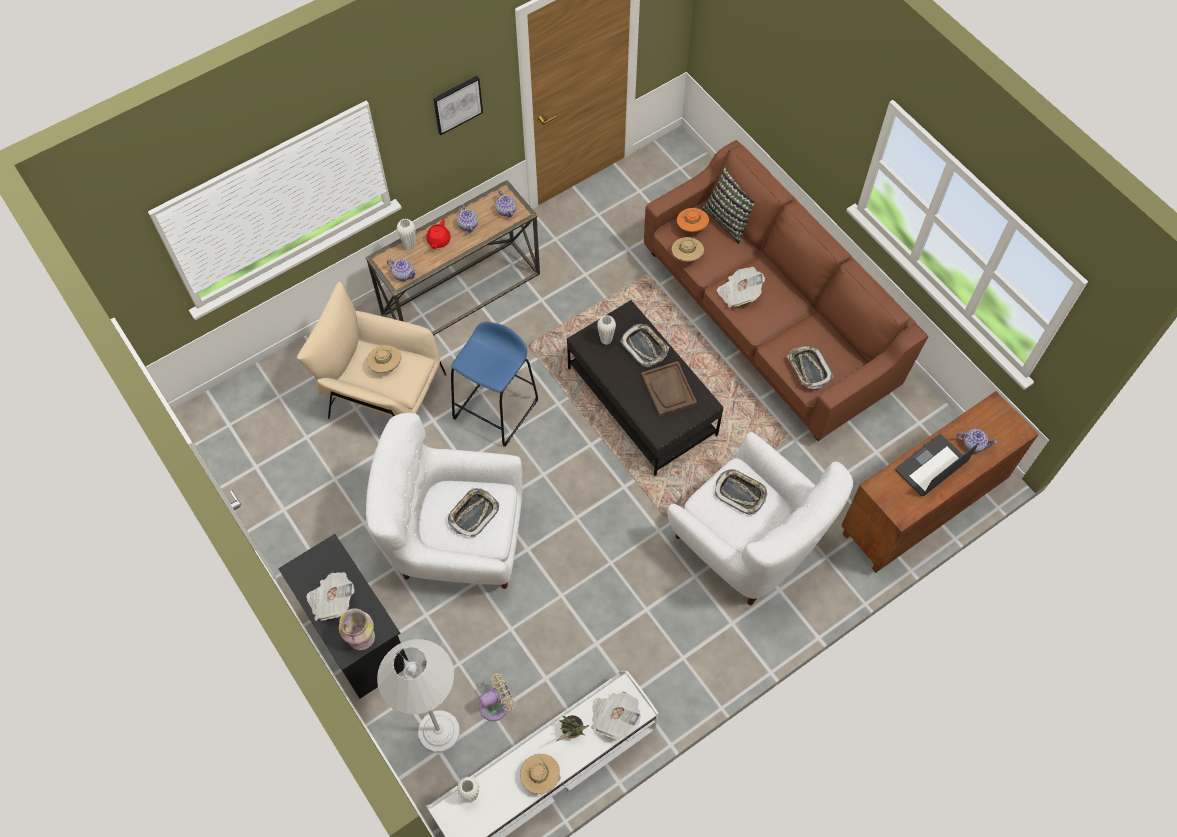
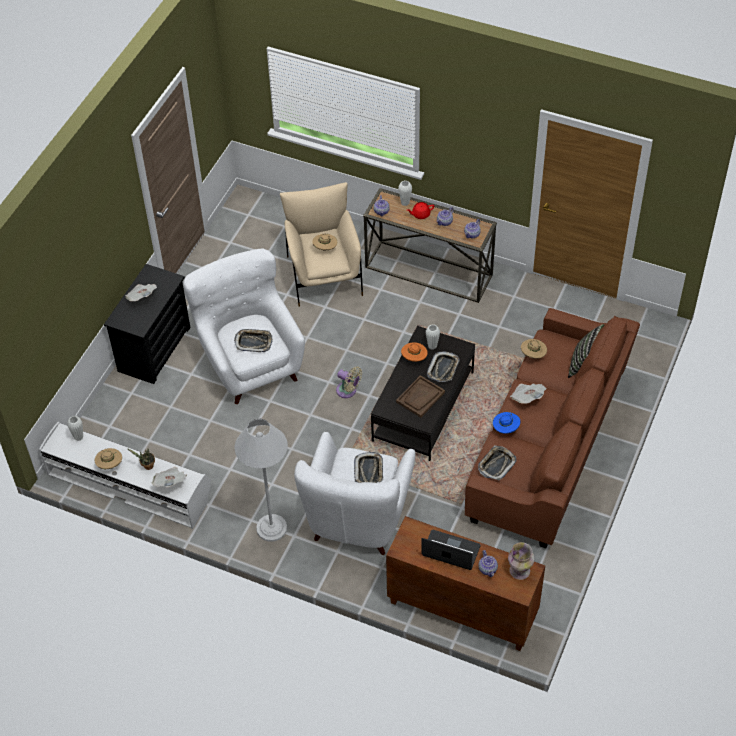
camera: 60 degrees right, 10 degrees down
(362, 637) = (129, 322): vase -> vase (520, 571)
(439, 731) = (121, 419): white floor lamp -> white floor lamp (271, 528)
(457, 104) = (482, 141): picture -> none
(496, 409) = (357, 333): blue stool -> none
(496, 705) = (156, 439): beige fan -> beige fan (348, 391)
(692, 227) = (559, 345): orange hat -> orange hat (414, 358)
(766, 334) = (505, 428): none -> blue hat

